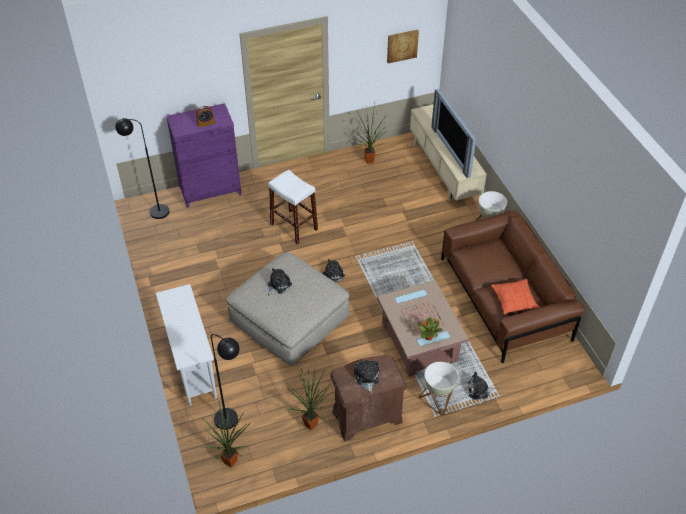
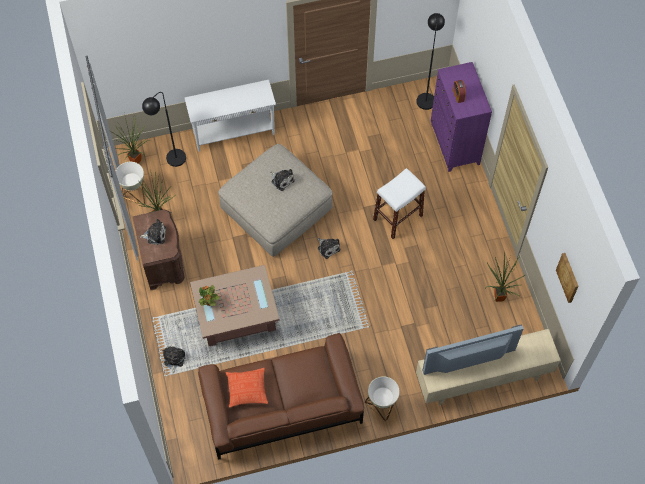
camera: 95 degrees right, 15 degrees up
(437, 402) = (167, 321): planter -> planter (135, 194)

